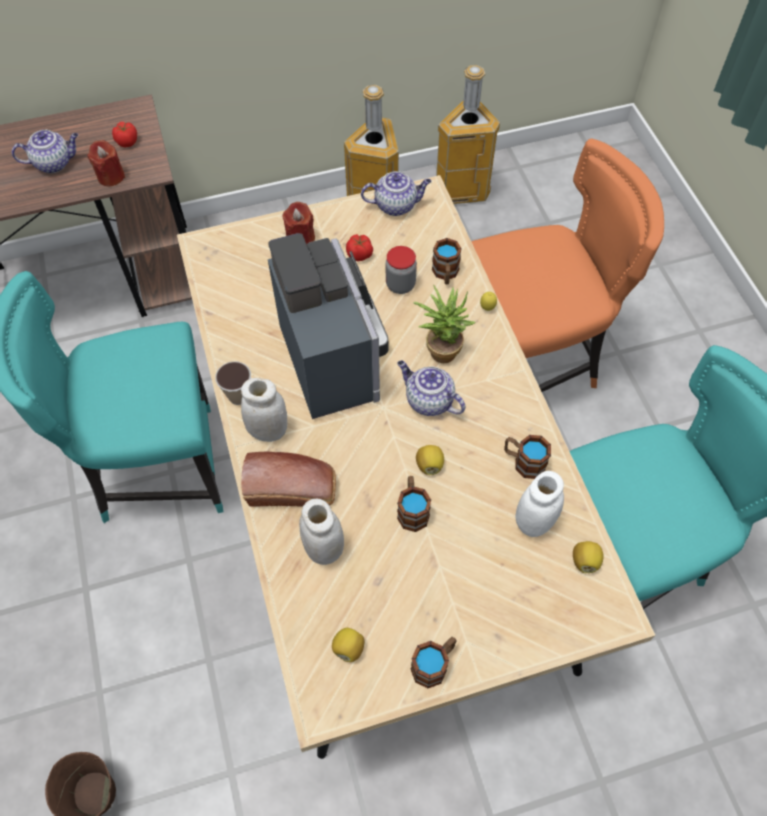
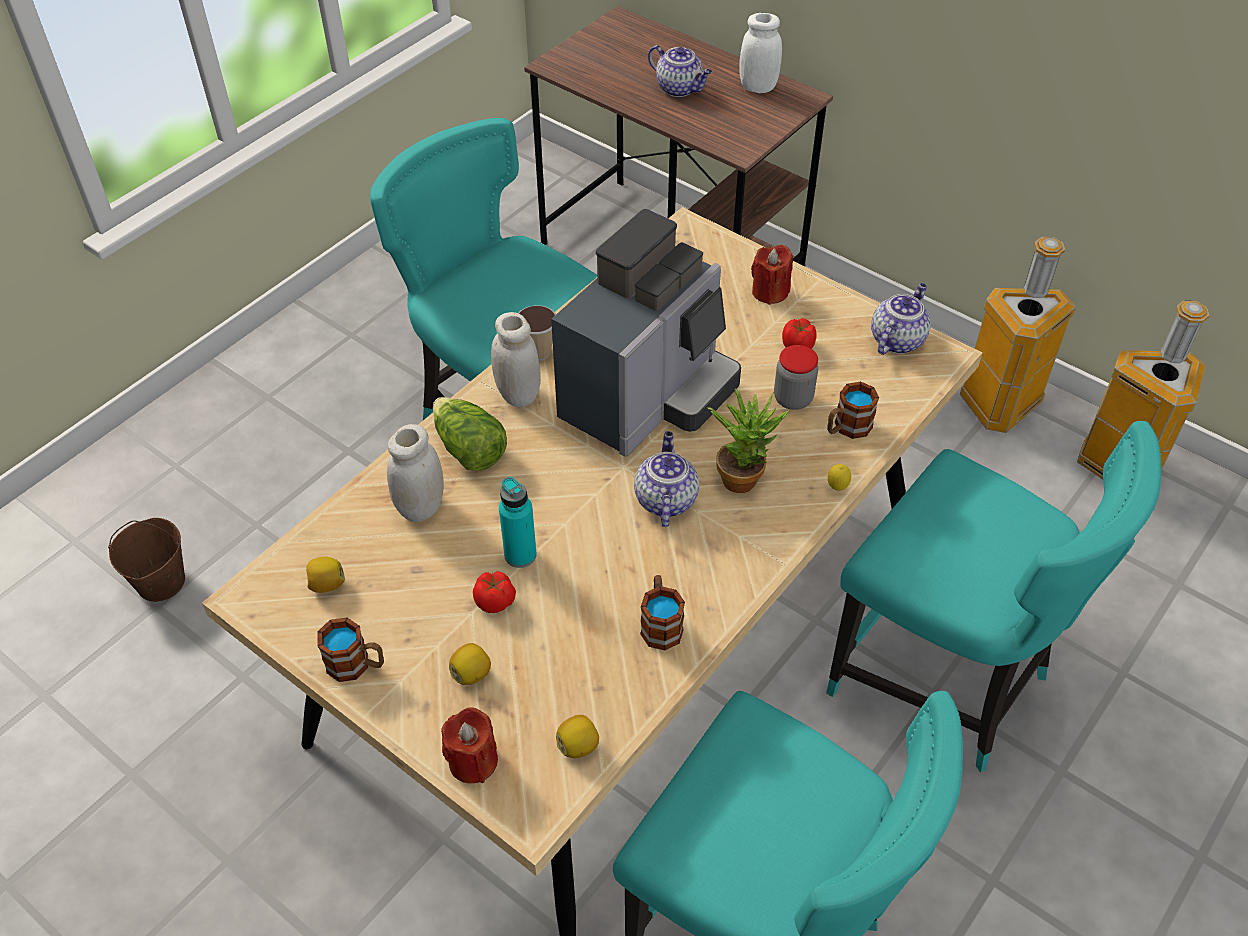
camera: 55 degrees right, 10 degrees down
(111, 176) = (704, 129): red candle -> red candle (473, 761)
(128, 142) = (757, 115): tomato -> tomato (496, 601)
(294, 489) = (468, 449): bread -> lettuce
(396, 205) = (897, 339): teapot -> teapot turned 105 degrees counterclockwise
(412, 509) = (520, 555): mug -> turquoise bottle
(429, 465) = (586, 541): lemon -> lemon (472, 673)
(531, 365) = (944, 681): orange chair -> turquoise chair
(534, 522) = (590, 671): white jar -> white jar (758, 87)

